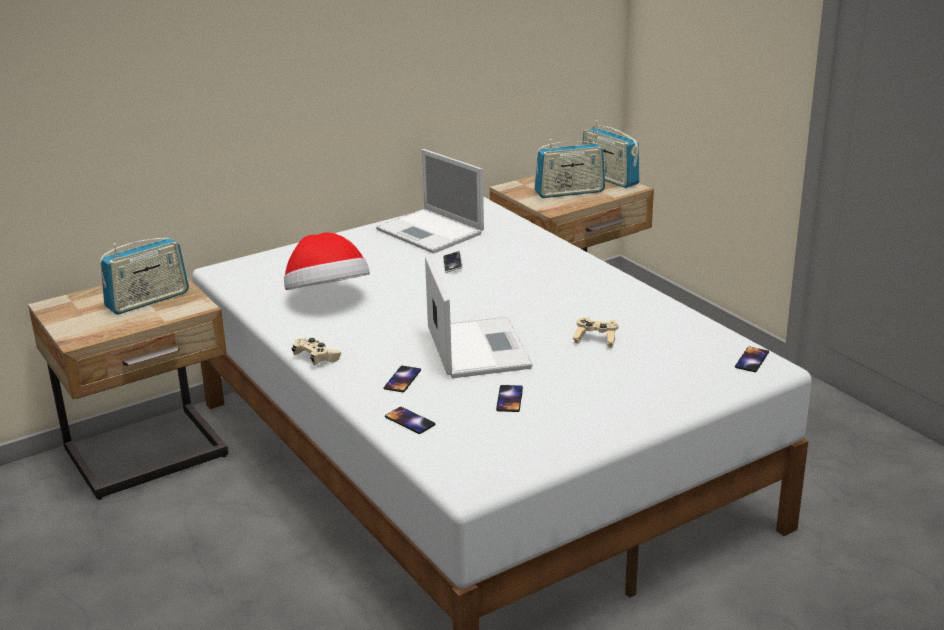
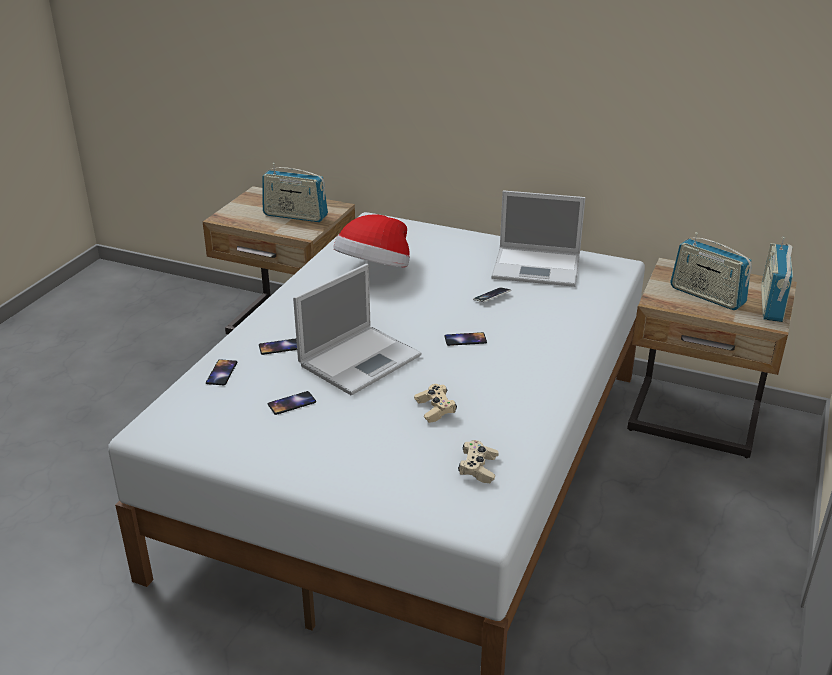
camera: 55 degrees right, 5 degrees up
(316, 358) = (279, 303): beige game controller -> beige game controller (478, 468)
(431, 232) = (538, 267): laptop -> laptop turned 90 degrees counterclockwise
(751, 360) = (488, 510): phone -> phone (465, 339)

